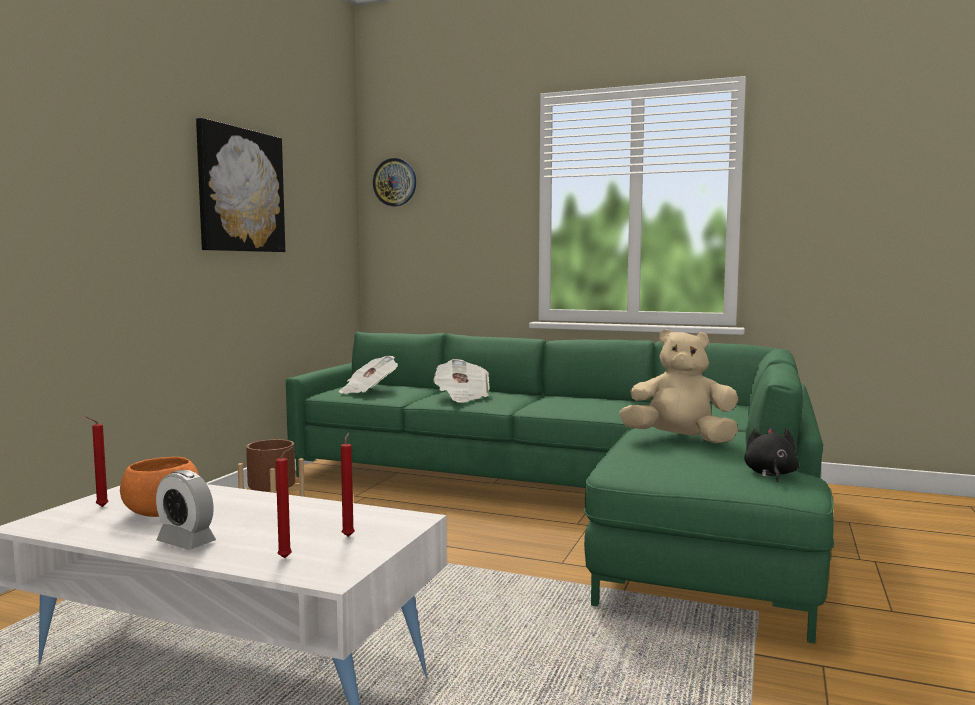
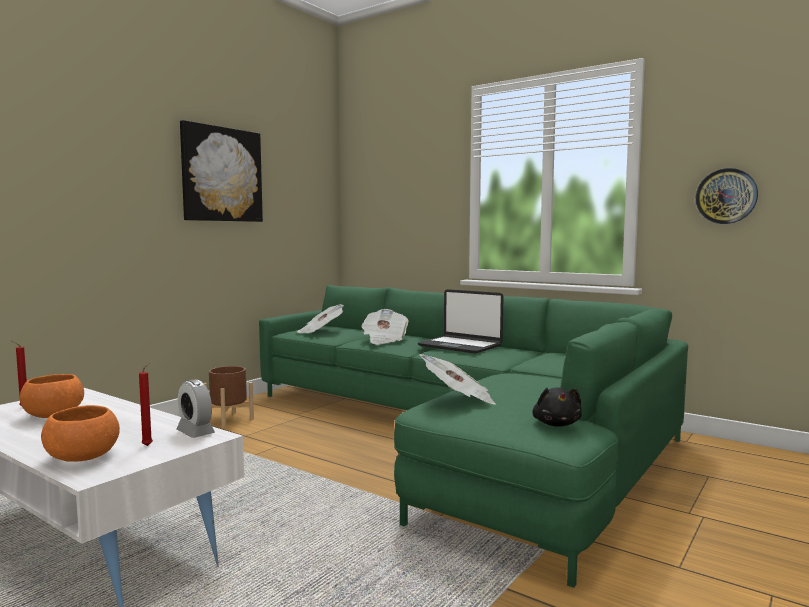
camera: 15 degrees right, 0 degrees up
(186, 542) = (36, 438): alarm clock -> alarm clock (195, 432)
(287, 557) = (83, 458): red candle -> orange bowl
(395, 182) = (364, 165): wall clock -> wall clock (726, 196)
(559, 399) = (460, 346): none -> laptop
(641, 457) = (458, 399): none -> newspaper
(679, 440) = (514, 387): beige plush toy -> none
(770, 474) = (556, 424): black plush toy -> black plush toy turned 150 degrees clockwise

